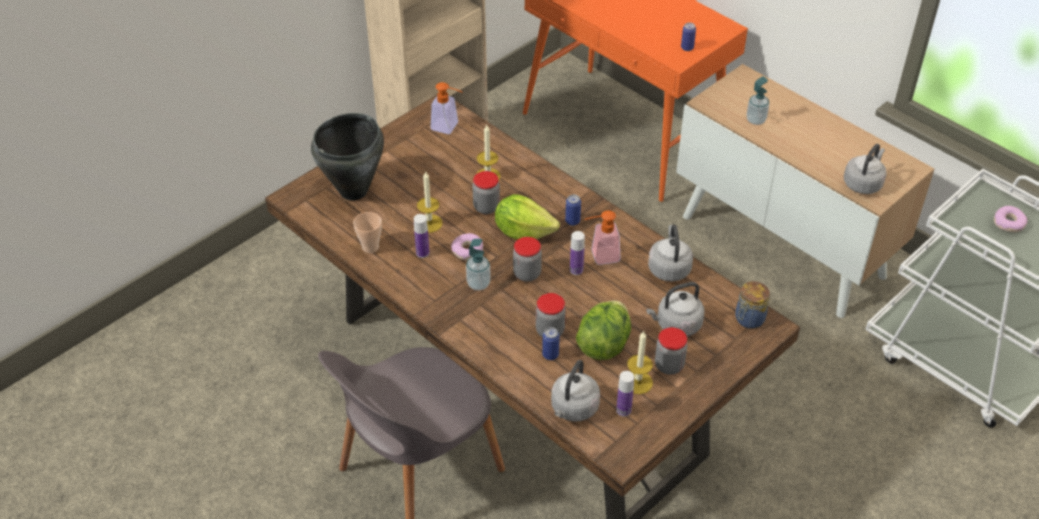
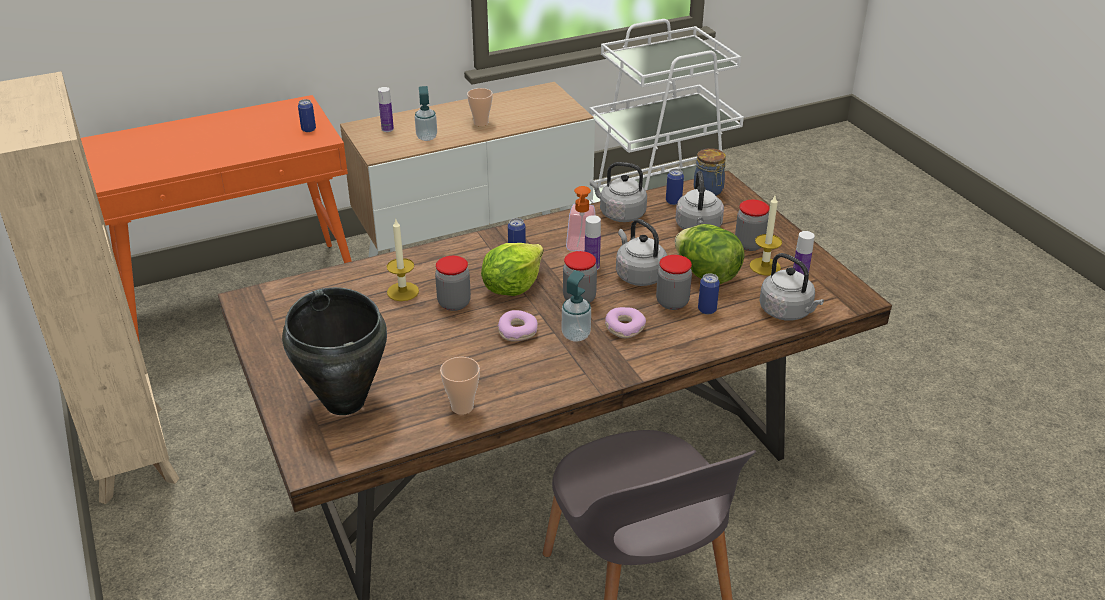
camera: 70 degrees left, 10 degrees down
(422, 253) = (499, 366): bottle -> bottle (387, 129)
(429, 223) = (451, 351): candle -> none
(449, 127) = (291, 301): soap dispenser -> none
(713, 298) = (673, 201): none -> can
(807, 144) = (481, 123): none -> cup
(863, 183) = (550, 113): grey kettle -> grey kettle (638, 275)
(1009, 223) = (660, 57): donut -> donut (624, 328)

